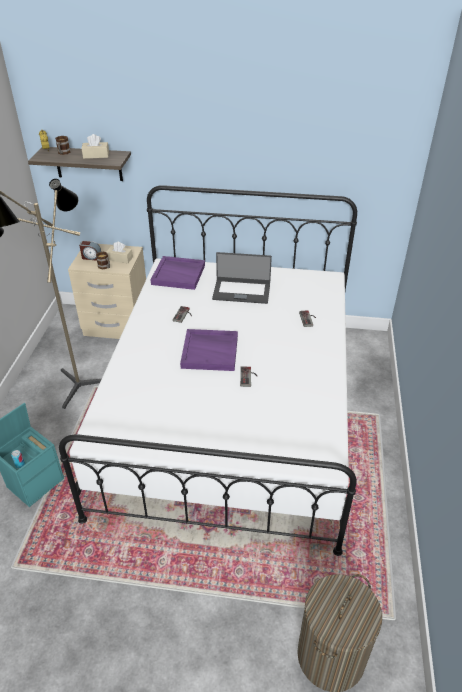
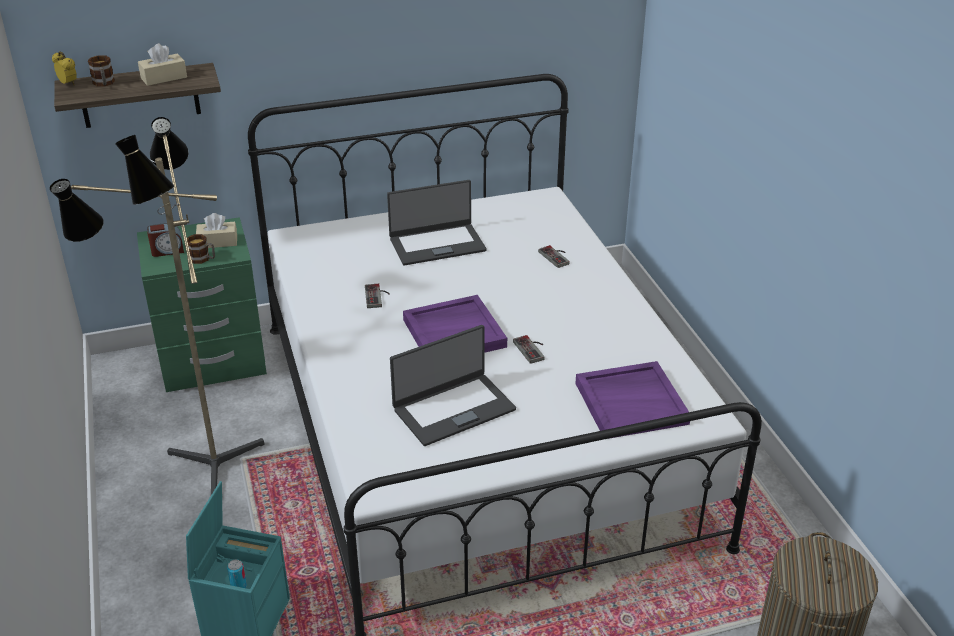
camera: 25 degrees left, 5 degrees down
(117, 325) = (213, 362): beige nightstand -> green nightstand
(173, 401) = (453, 409): none -> laptop
(179, 274) = (325, 244): purple tray -> purple tray (631, 402)

